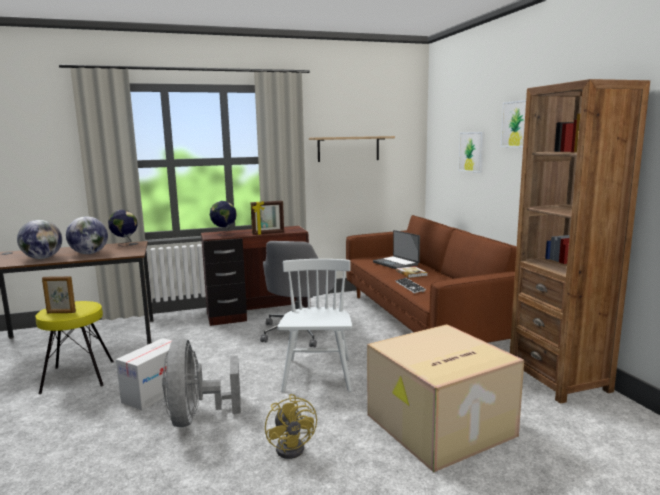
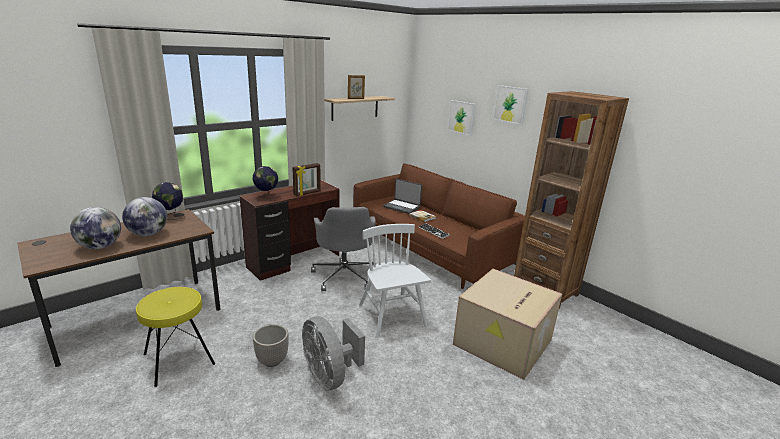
camera: 25 degrees left, 10 degrees up
(61, 312) = (167, 307): picture frame -> picture frame (356, 99)
(155, 393) = (272, 360): cardboard box -> planter
(294, 446) = (424, 383): yellow fan -> none

